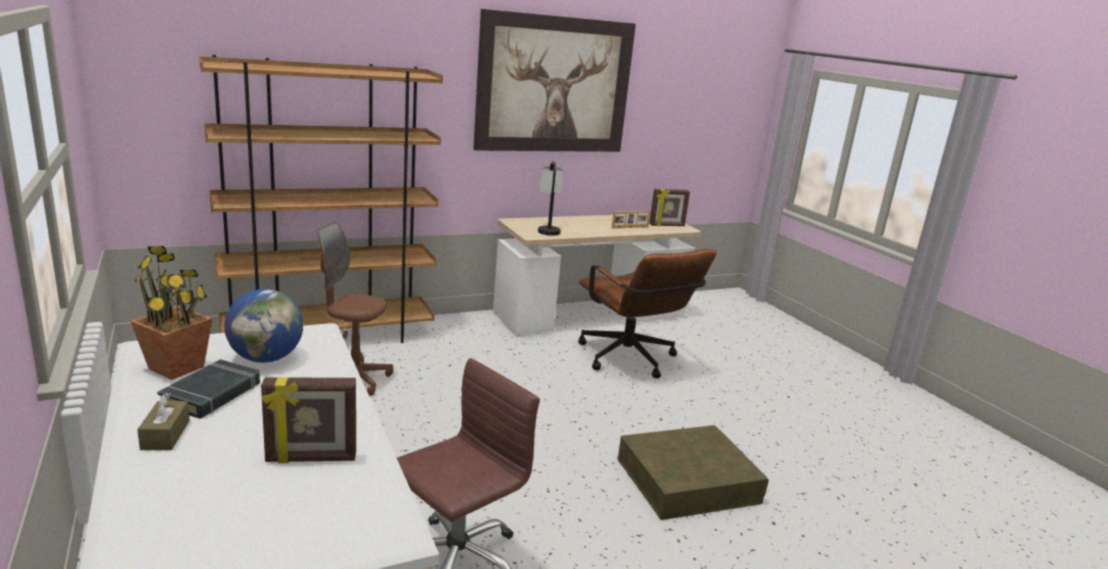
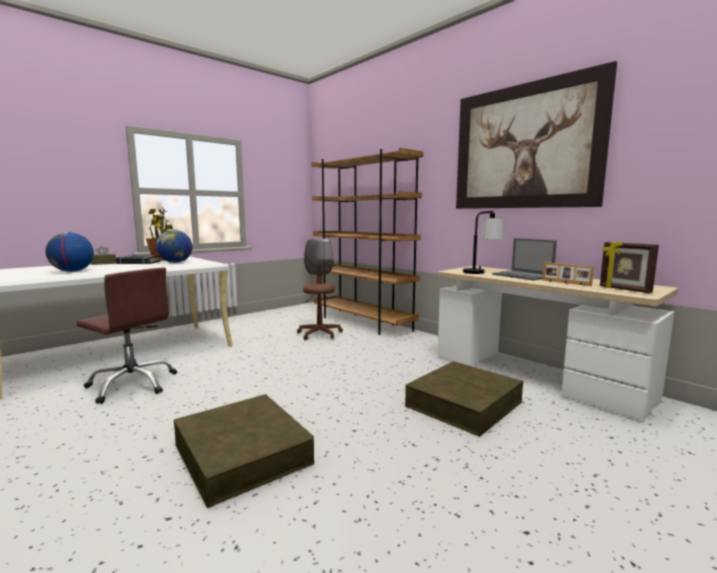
camera: 75 degrees right, 10 degrees down
(311, 459) = (72, 271): picture frame -> globe
(584, 225) = (523, 276): none -> laptop
(631, 361) = (463, 404): brown office chair -> brown storage box

